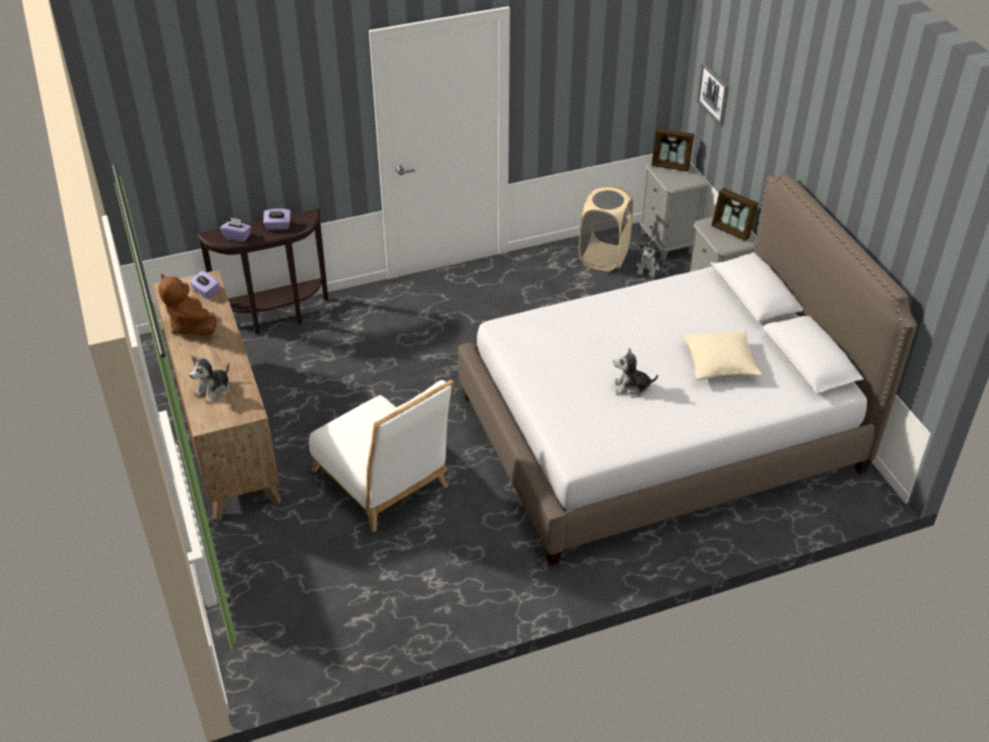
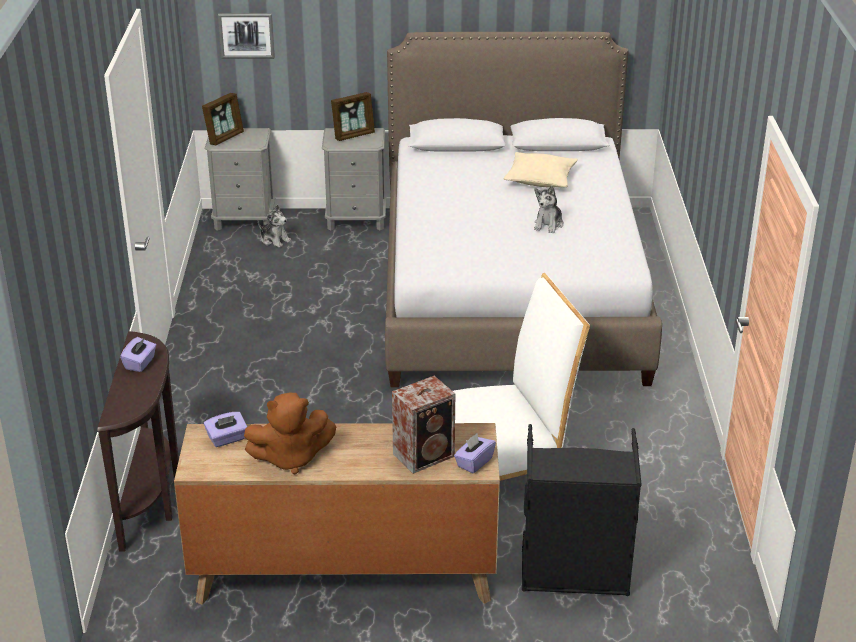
camera: 70 degrees left, 10 degrees down
(213, 390) = (425, 455): plush toy -> speaker
(237, 237) = (135, 396): purple tissue box -> purple tissue box (474, 462)
(261, 564) = (574, 574): none -> black laundry basket
(603, 257) = (236, 259): beige laundry basket -> none

